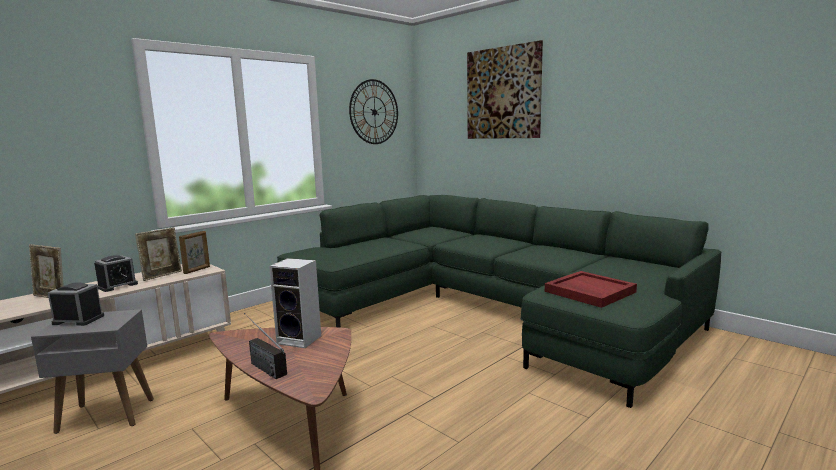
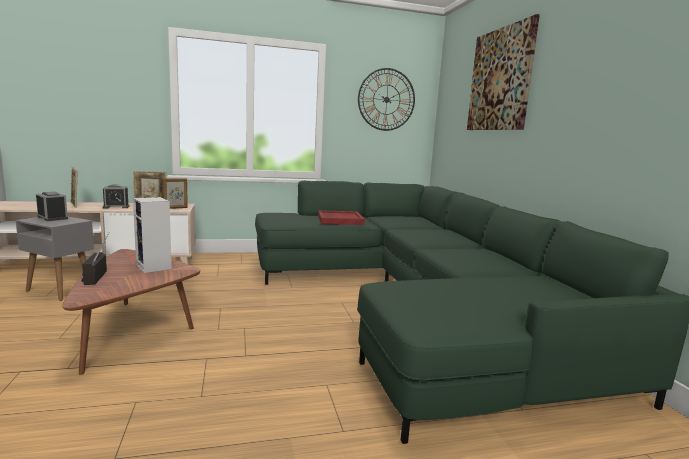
camera: 30 degrees right, 0 degrees up
(589, 292) = (429, 296): red tray -> red tray (339, 220)

